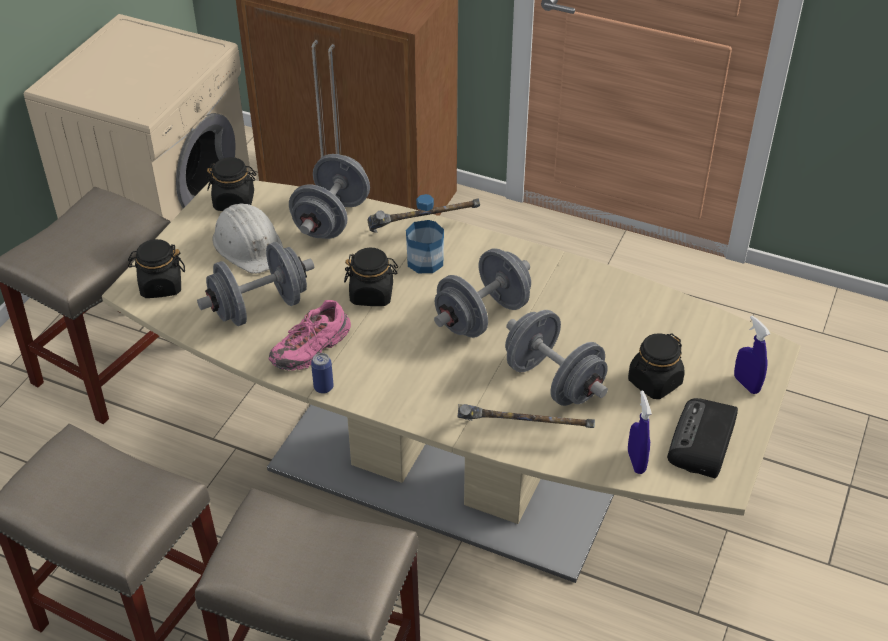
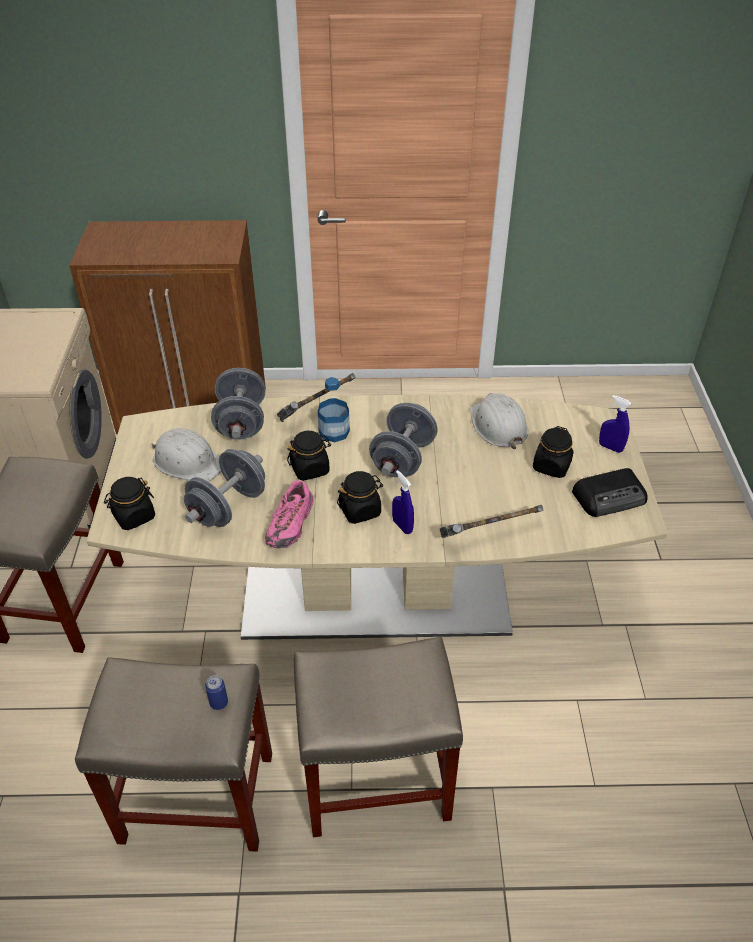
camera: 25 degrees left, 0 degrees up
(234, 201) = (153, 431): black jar -> black jar (360, 510)
(323, 387) = (319, 551): can -> can (219, 703)
(553, 381) = (484, 489): grey dumbbell -> none
(622, 313) = (498, 425): none -> white hard hat
(636, 462) = (577, 526): blue spray bottle -> blue spray bottle (402, 526)
(702, 442) = (610, 497): radio -> radio turned 105 degrees counterclockwise

